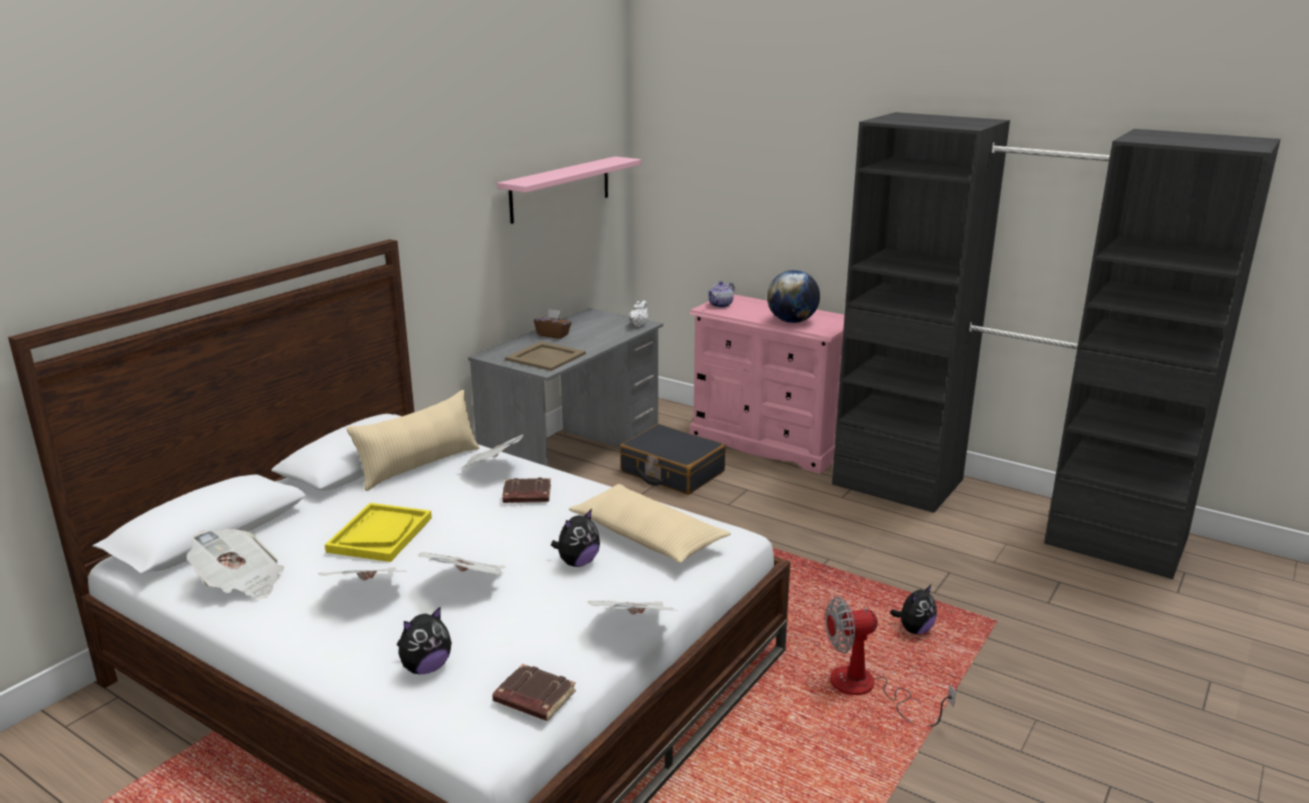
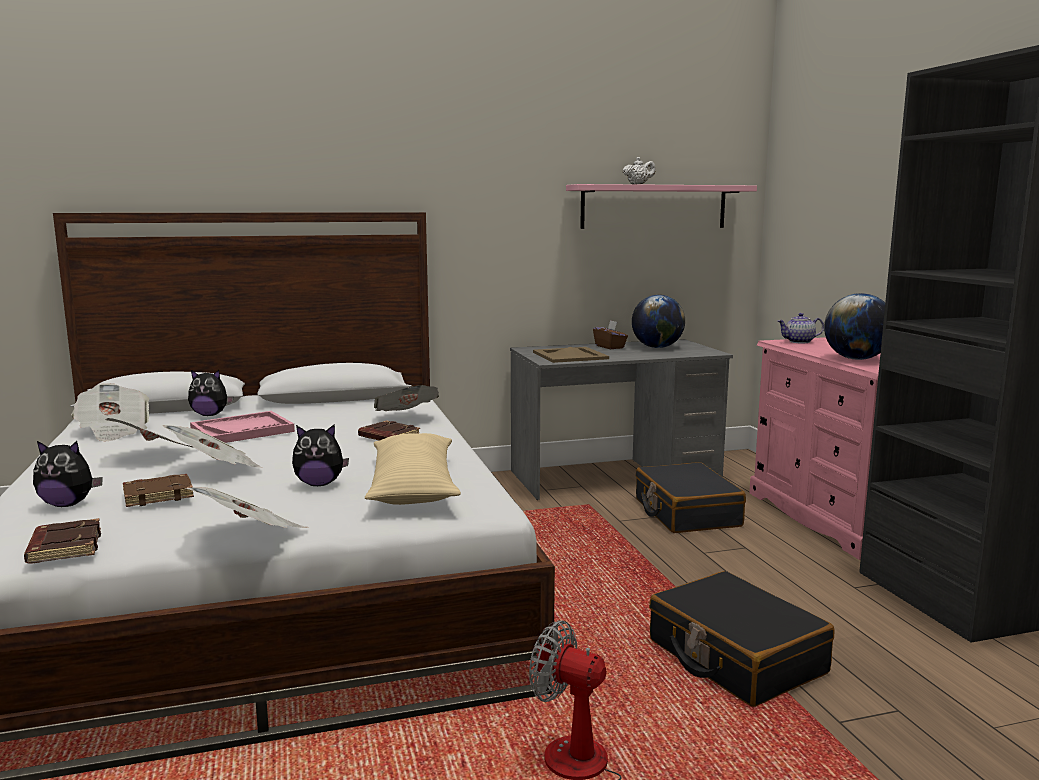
camera: 40 degrees right, 10 degrees down
(380, 534) = (242, 431): yellow tray -> pink tray
(419, 466) = (363, 406): beige pillow -> none
(492, 625) = (159, 495): none -> brown book
(591, 326) = (657, 347): none -> globe
(638, 325) = (704, 352): white teapot -> white teapot (638, 184)
(842, 576) = (735, 657): none -> black suitcase
(914, 630) = (746, 747): plush toy -> plush toy (210, 415)

